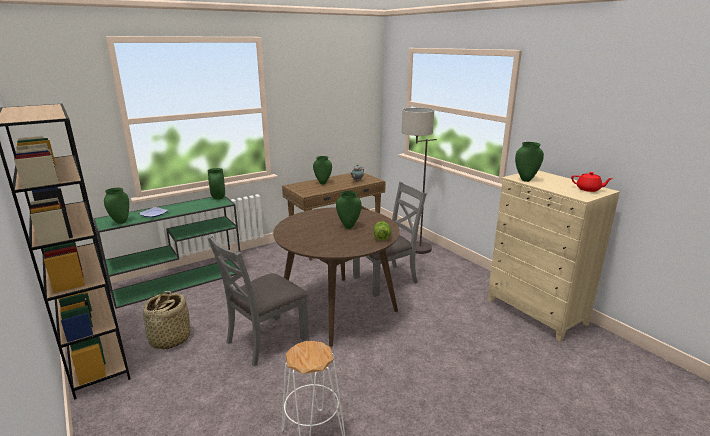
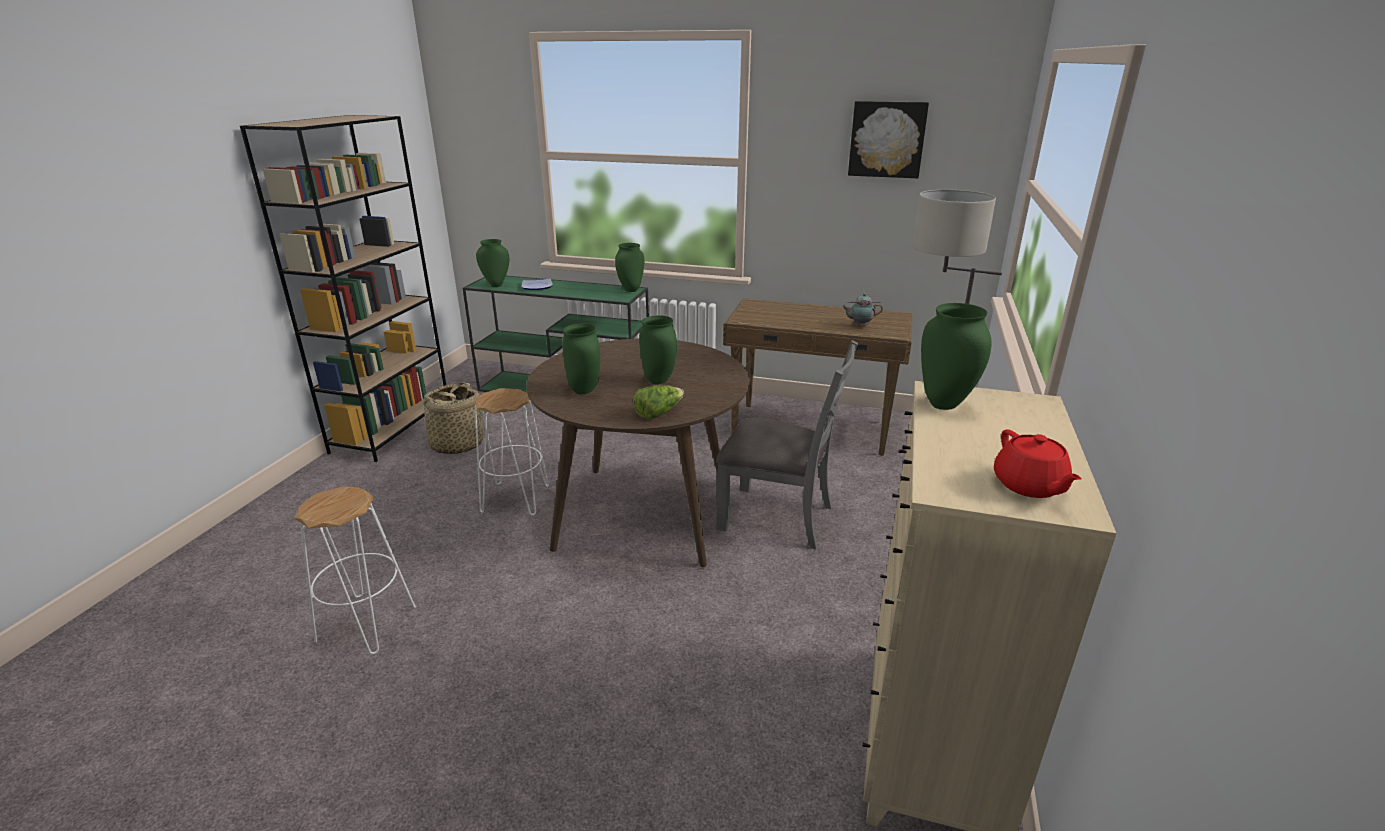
camera: 50 degrees right, 5 degrees up
(266, 340) = (515, 498): grey chair -> white stool
(323, 183) = (802, 312): green vase -> green vase (585, 390)
(332, 90) = (887, 139): none -> picture

